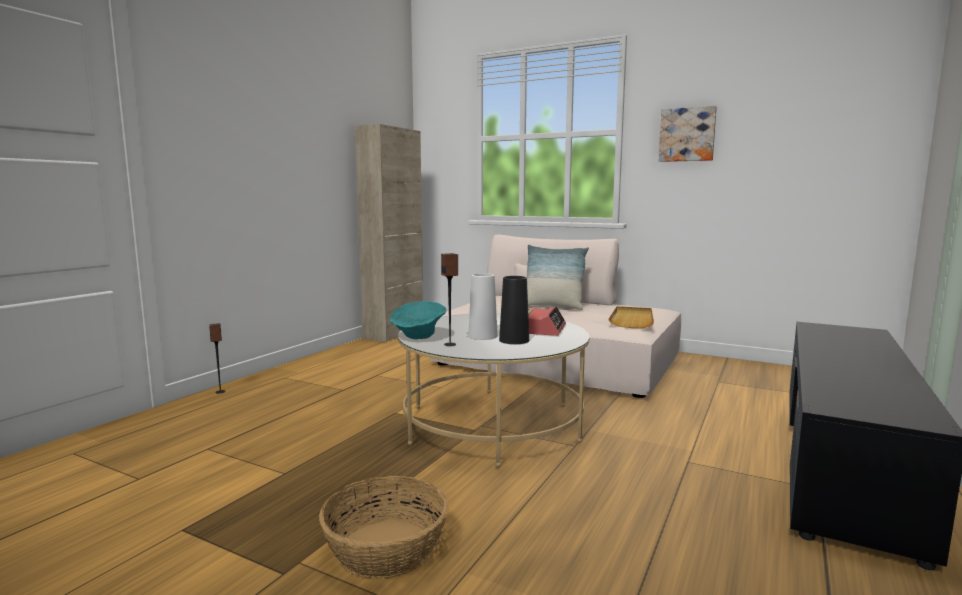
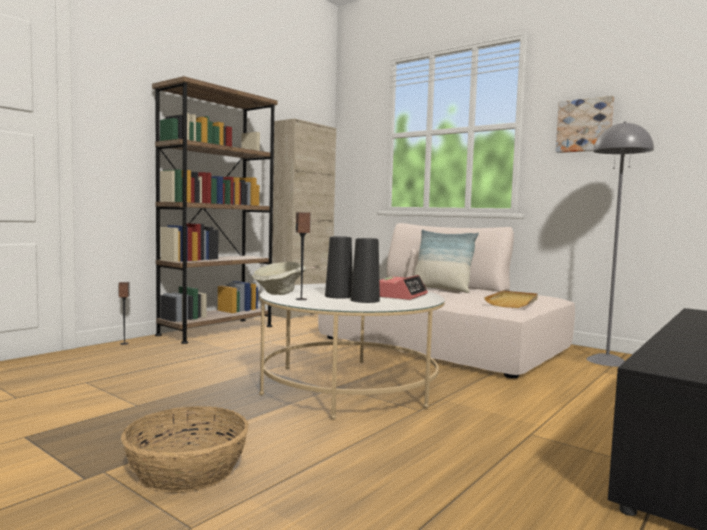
camera: 10 degrees right, 5 degrees down
(314, 364) = (216, 330): none -> brown bookcase
(418, 337) = (278, 293): turquoise bowl -> beige bowl
(483, 336) = (339, 296): white vase -> black vase
(715, 368) = (607, 361): none -> grey floor lamp

